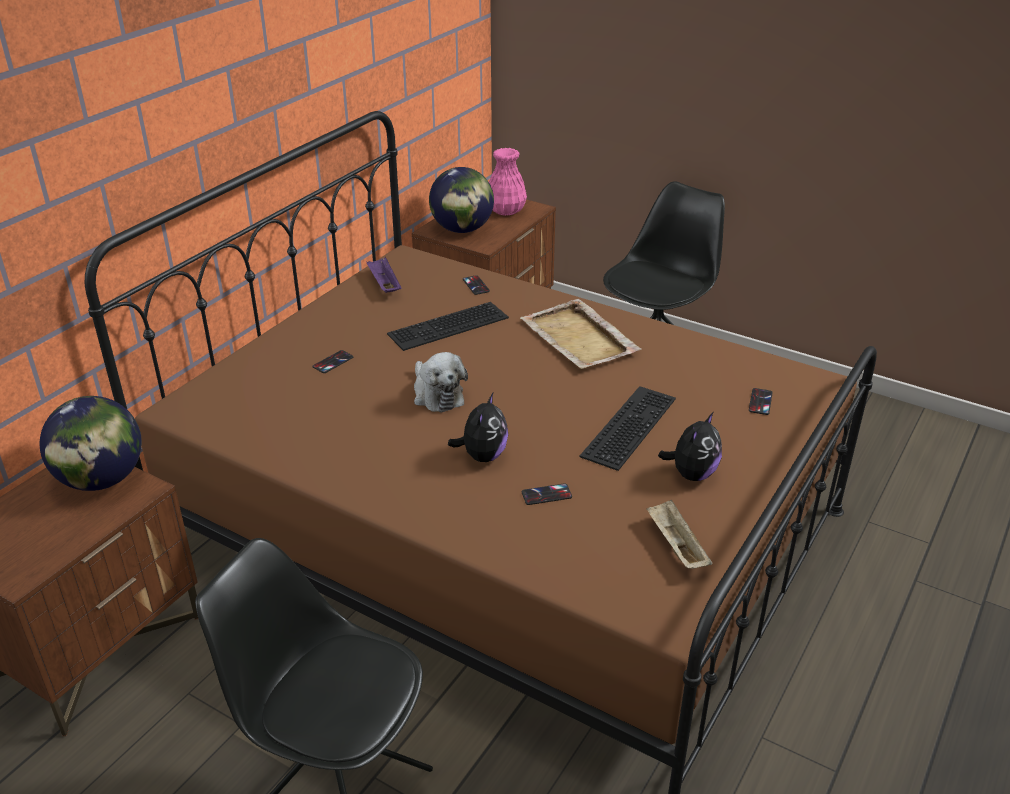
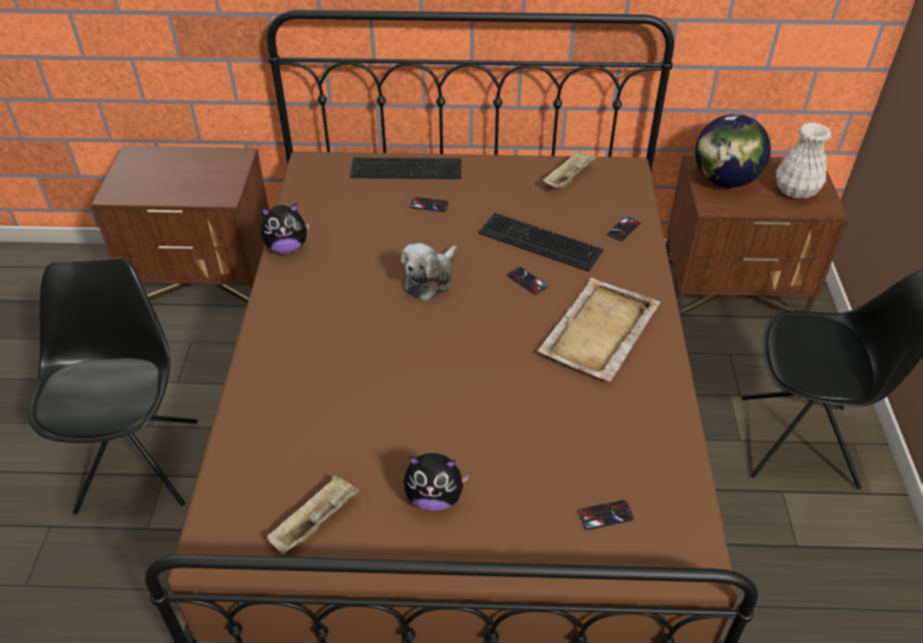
camera: 60 degrees right, 10 degrees up
(101, 480) = (222, 175): globe -> none
(384, 285) = (568, 178): purple tray -> beige tray
(482, 456) = (364, 342): plush toy -> plush toy (287, 248)
(505, 210) = (795, 190): pink vase -> white vase
(546, 495) = (336, 404): phone -> phone (527, 281)
(627, 425) = (479, 420): keyboard -> keyboard (407, 167)

